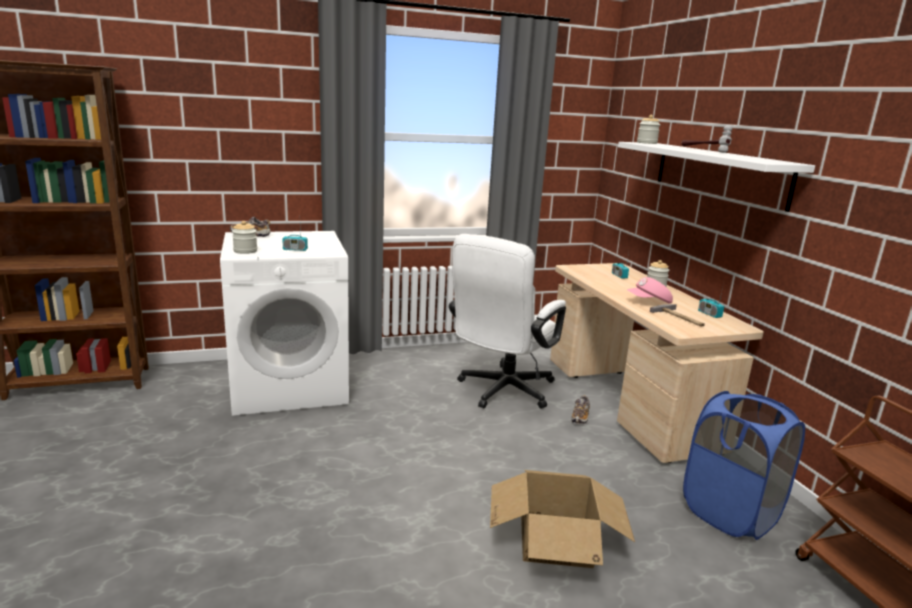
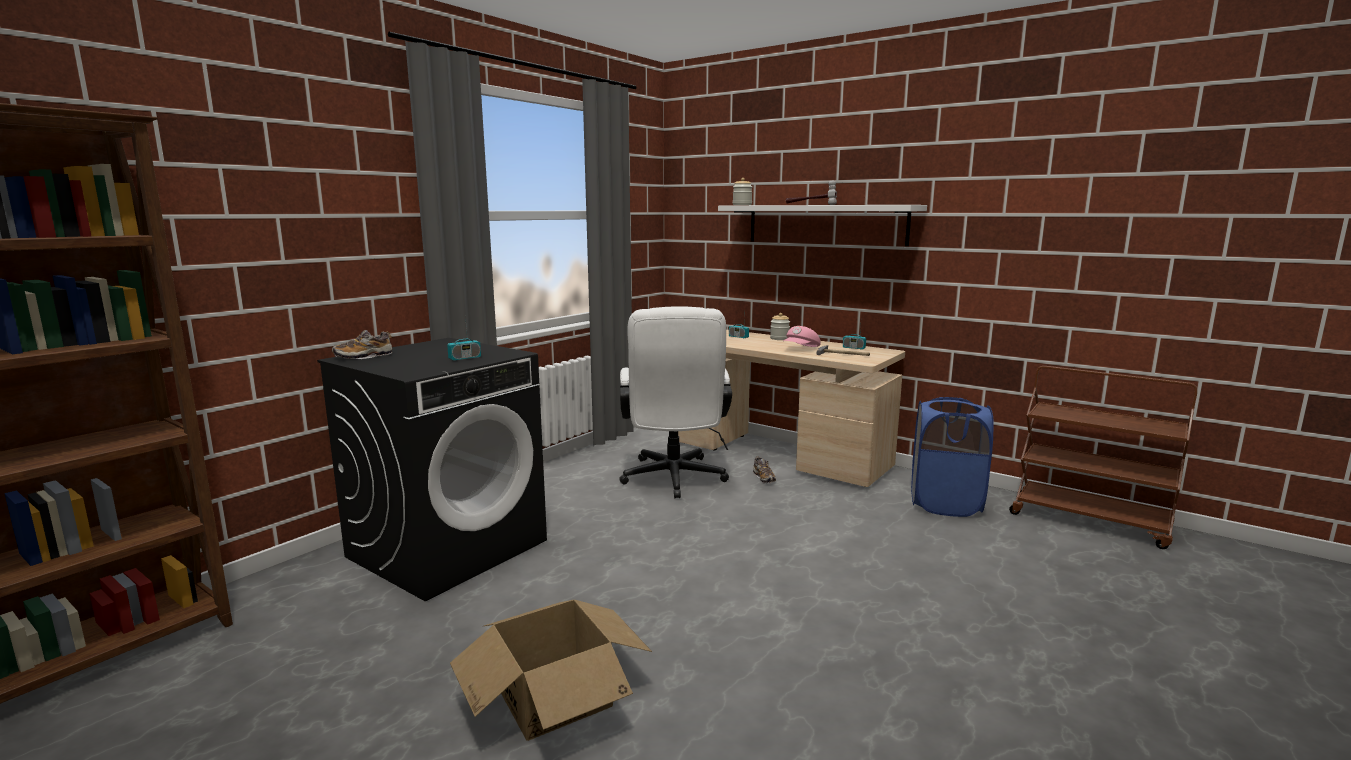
camera: 35 degrees left, 5 degrees down
(245, 251) = (411, 369): jar -> none
(290, 386) = (448, 548): white washing machine -> black washing machine
(555, 540) = (879, 569): cardboard box -> cardboard box (554, 696)

